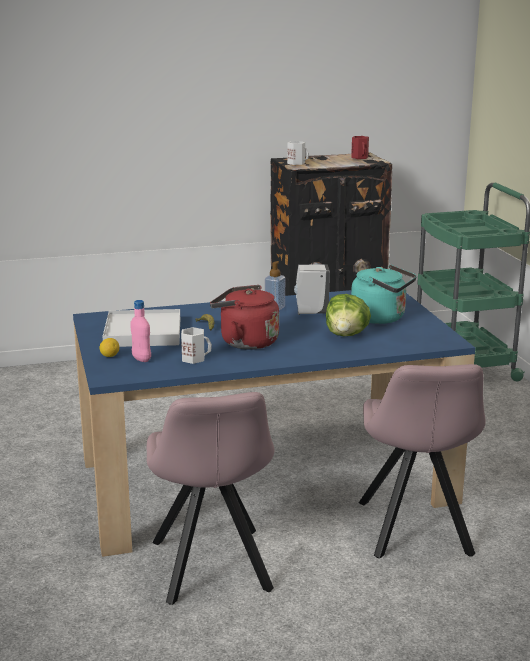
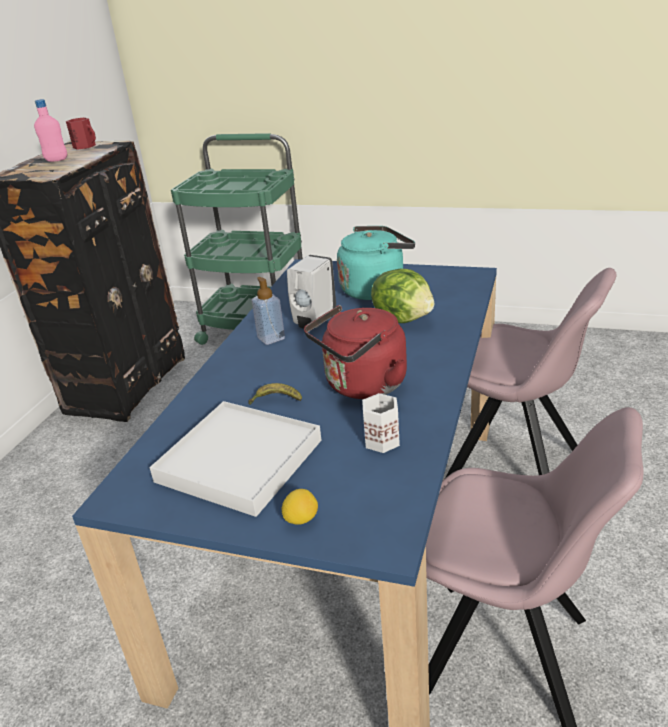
camera: 55 degrees left, 10 degrees up
(141, 359) = (342, 489): pink bottle -> pink bottle (56, 160)
(297, 163) = (35, 173): white mug -> none

